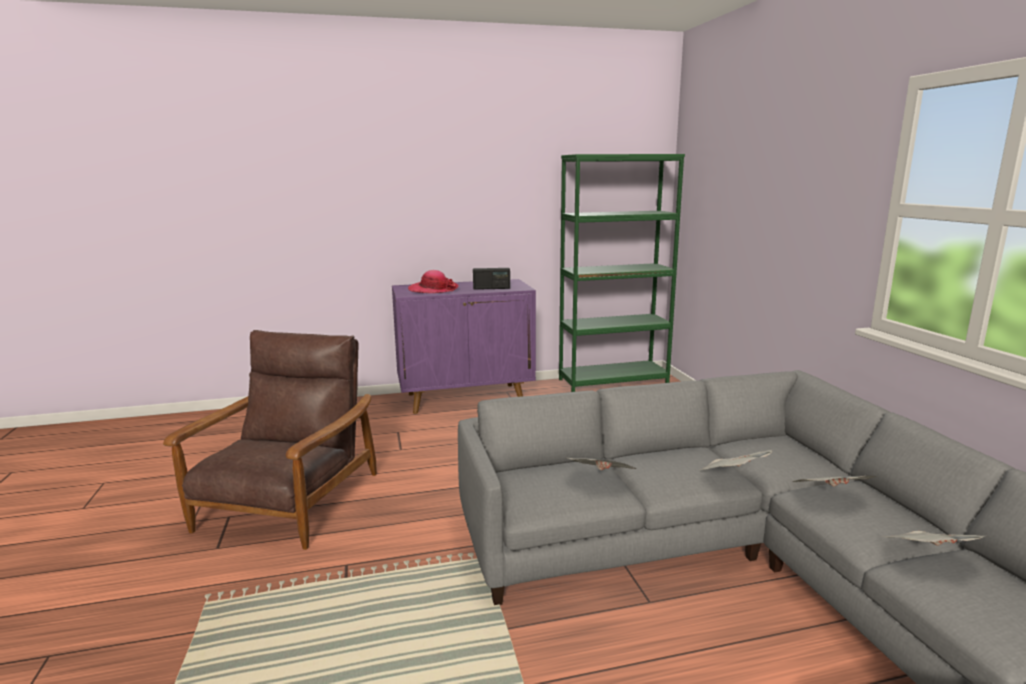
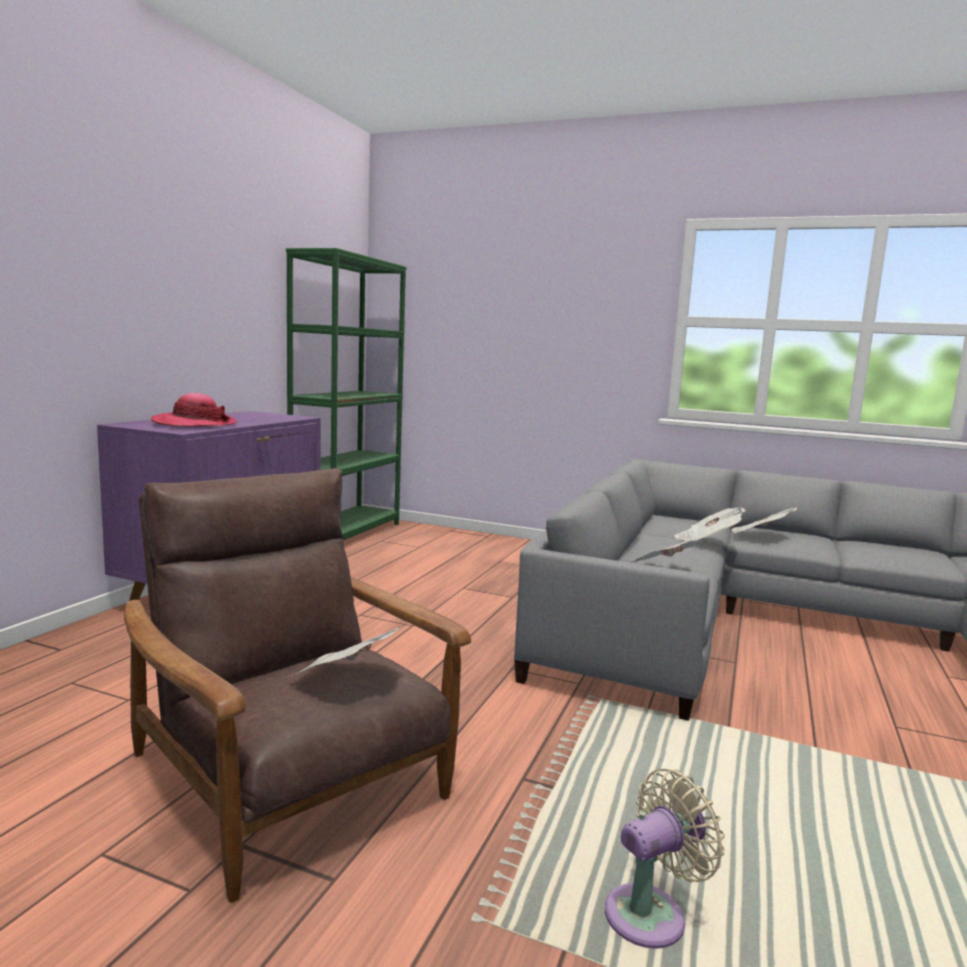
camera: 55 degrees left, 5 degrees down
(240, 652) = (651, 913): none -> beige fan
(491, 288) = (264, 419): radio -> none
(929, 557) = (851, 546): newspaper -> newspaper (346, 679)

